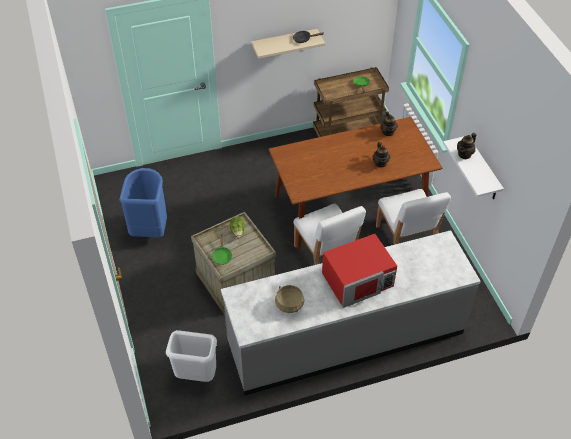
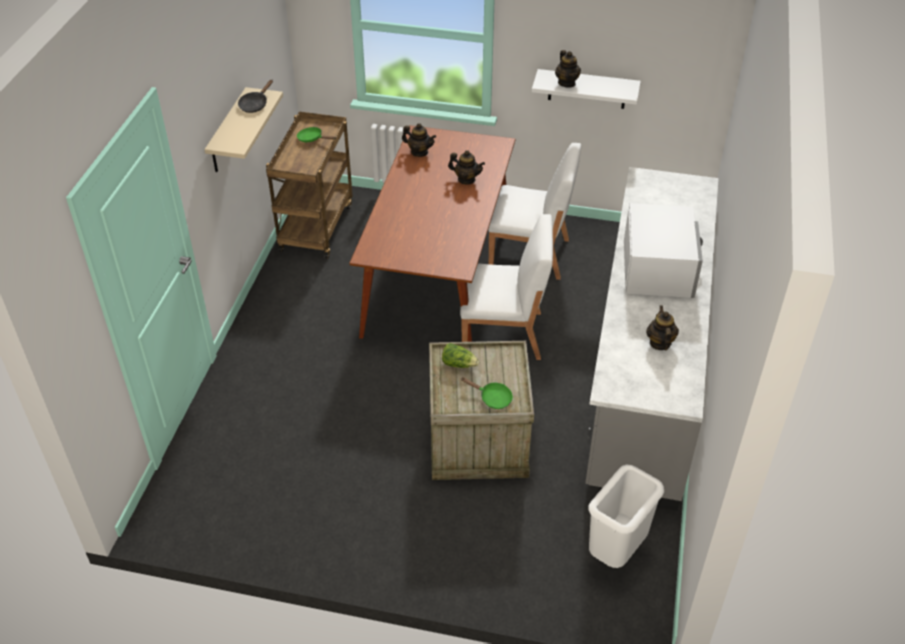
camera: 60 degrees left, 5 degrees down
(150, 229) = (304, 503): blue trash can -> none
(289, 304) = (660, 343): beige cooking pot -> teapot
(358, 280) = (657, 267): red microwave -> white microwave

